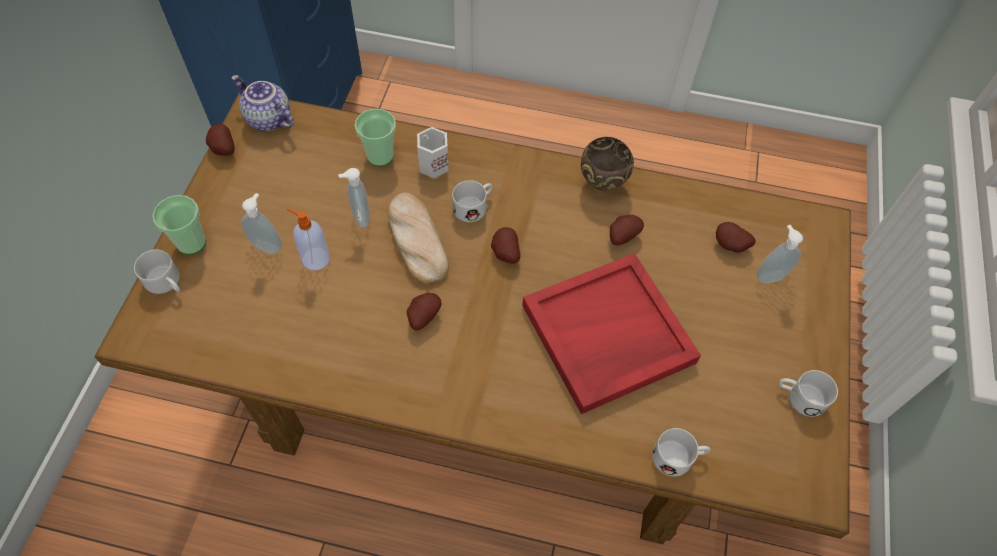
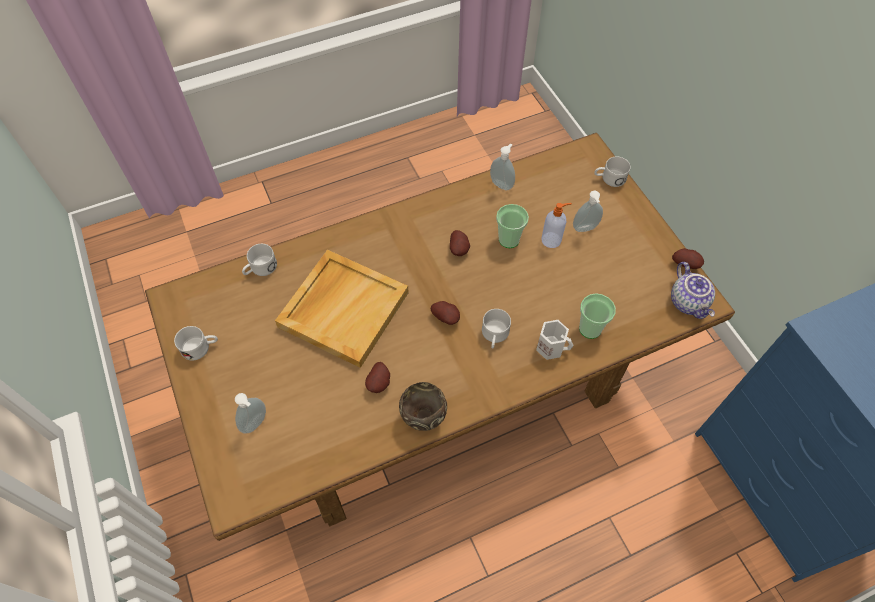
camera: 145 degrees right, 0 degrees up
(191, 242) = (626, 204): cup -> cup (509, 239)
(267, 119) = (689, 302): teapot -> teapot turned 75 degrees clockwise
(359, 217) = (555, 279): soap dispenser -> soap dispenser (502, 184)
(416, 240) = (507, 289): bread -> none
(607, 335) = (343, 308): red tray -> beige tray
(730, 246) = (297, 428): potato -> none

